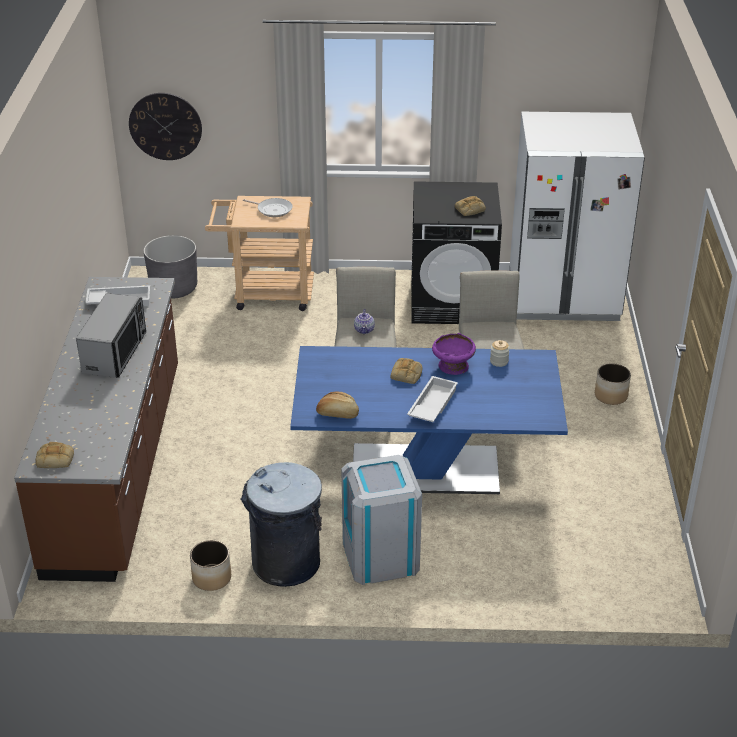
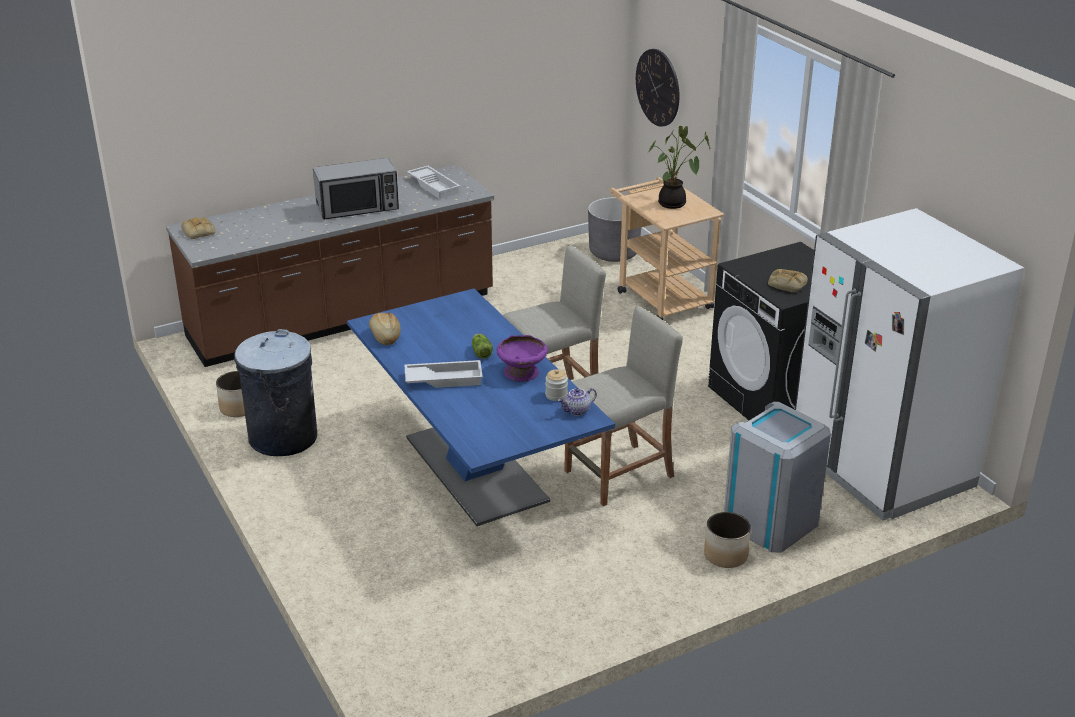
camera: 60 degrees right, 5 degrees down
(273, 210) = (674, 204): frying pan -> potted plant
(364, 330) = (545, 315): teapot -> teapot (577, 411)
(381, 557) = (328, 484): grey trash can -> grey trash can (770, 522)
(407, 374) = (481, 352): bread -> lettuce

